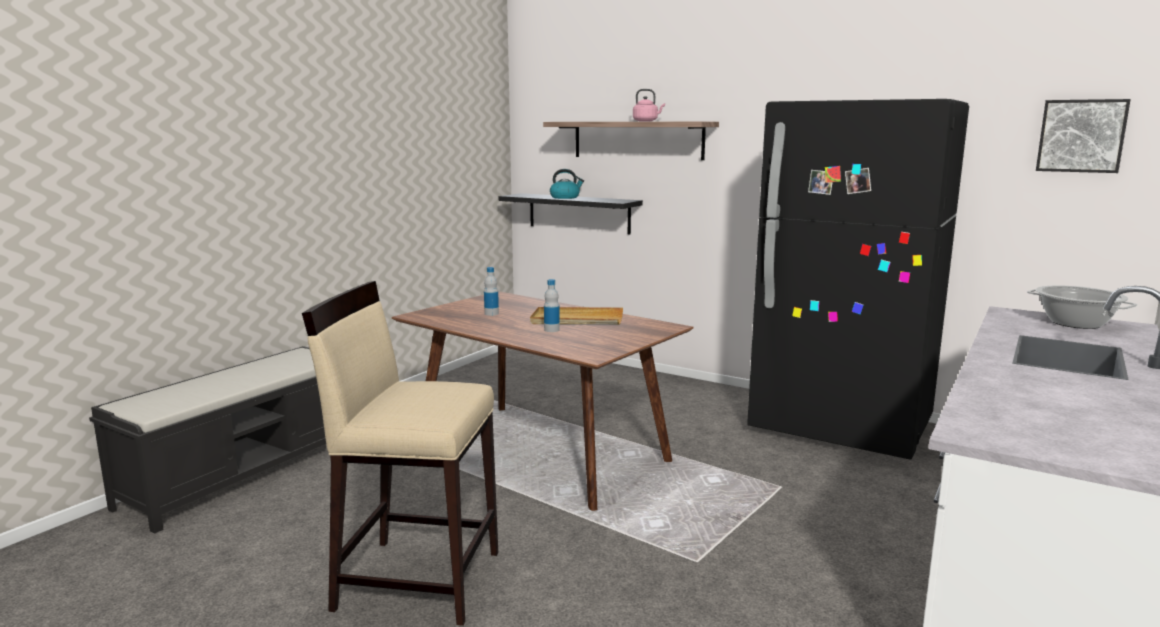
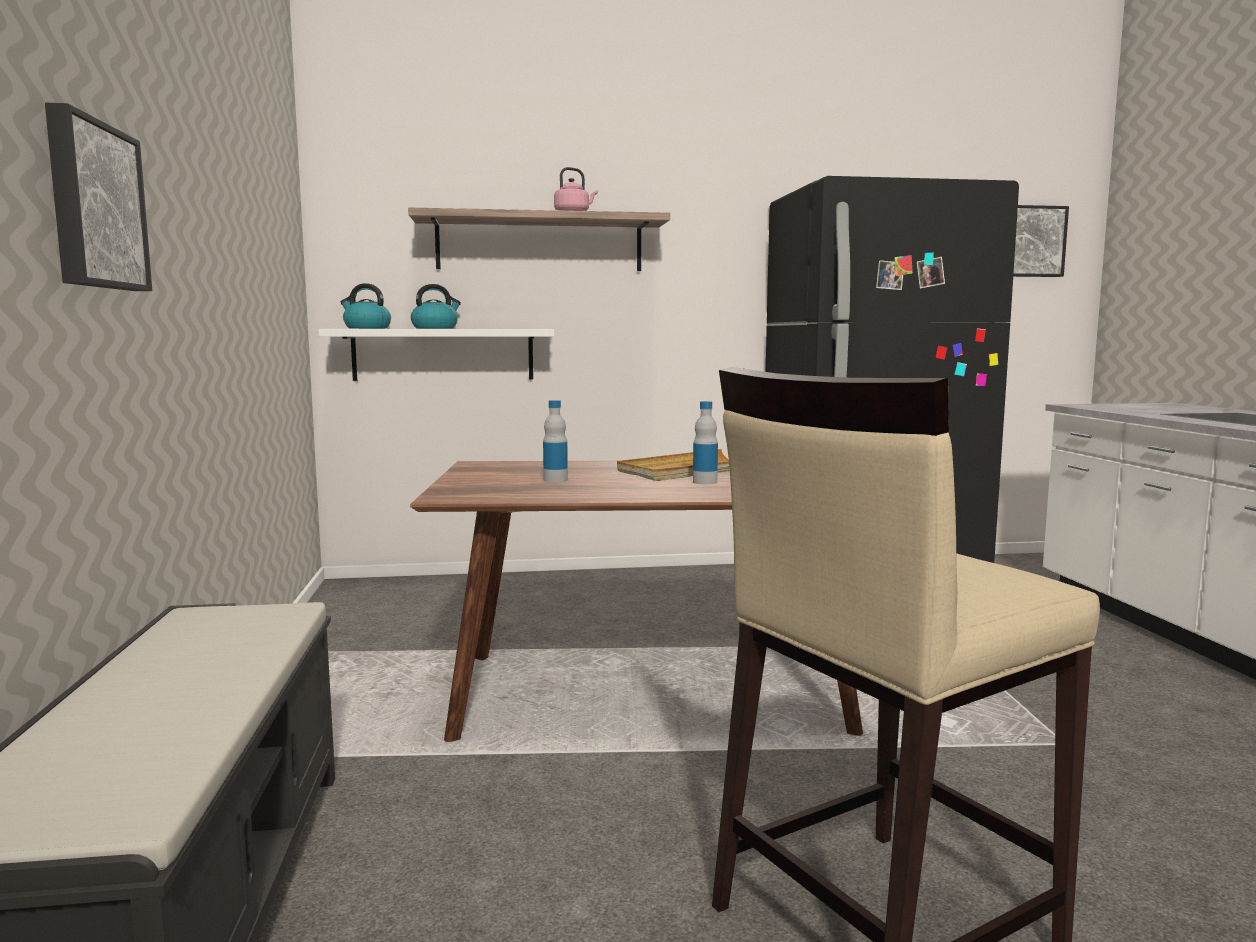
camera: 40 degrees left, 5 degrees down
(260, 173) = (93, 206): none -> picture
(529, 195) = (366, 328): none -> kettle
(578, 213) = (443, 354): black shelf -> white shelf
(1075, 323) = (1143, 406): cooking pot -> none

